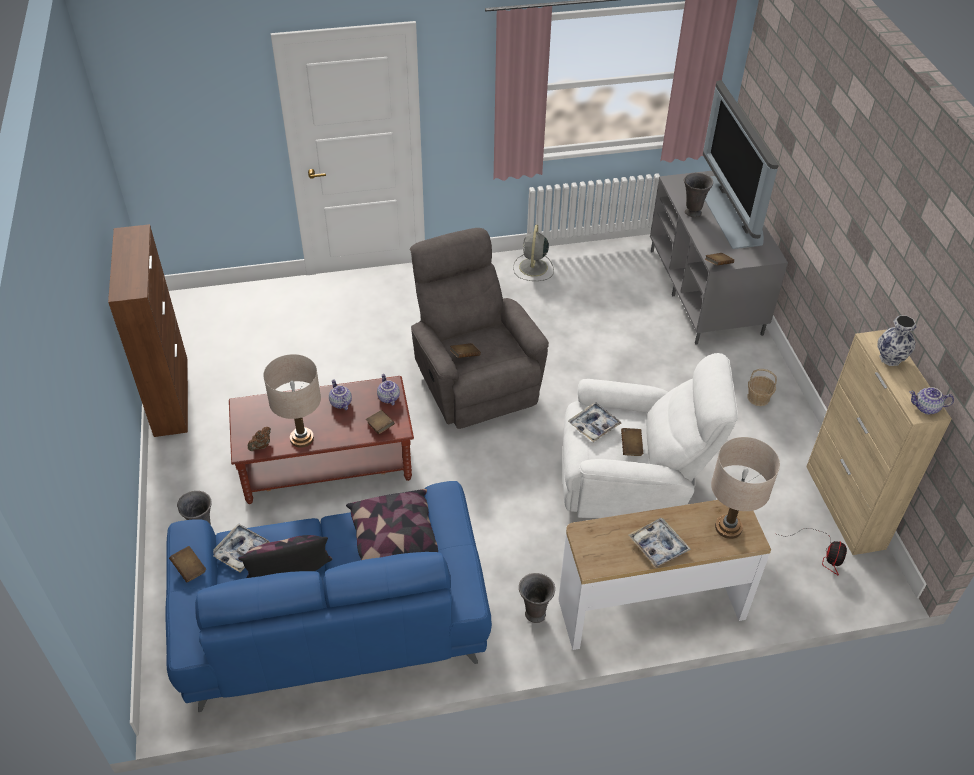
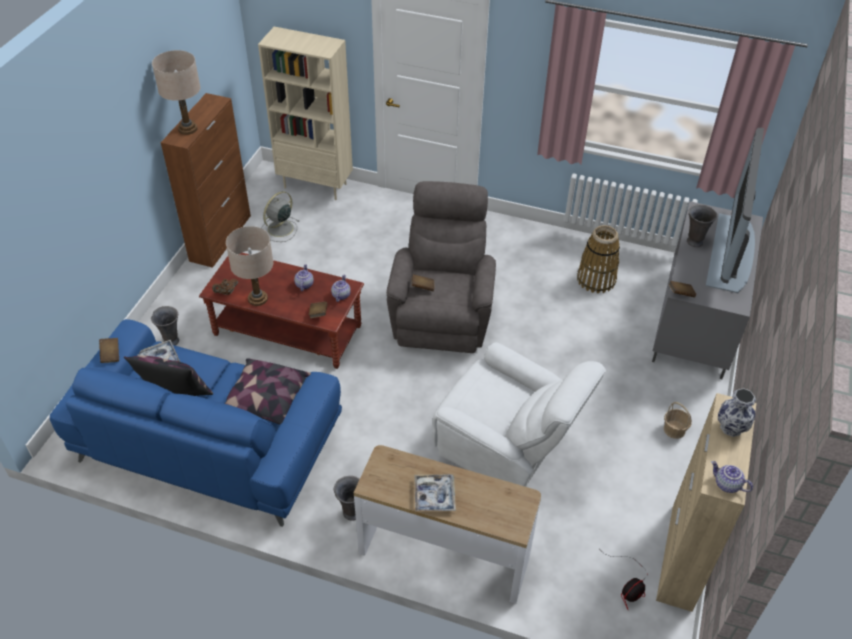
camera: 30 degrees right, 0 degrees up
(237, 298) = (316, 185): none -> beige bookcase
(533, 268) = (558, 245): grey fan -> grey fan (279, 229)
(592, 288) = (596, 280): none -> basket
(594, 425) = (480, 383): tray -> none
(631, 447) = (499, 414): brown book -> none
(728, 527) = (505, 510): beige table lamp -> beige table lamp (188, 129)

